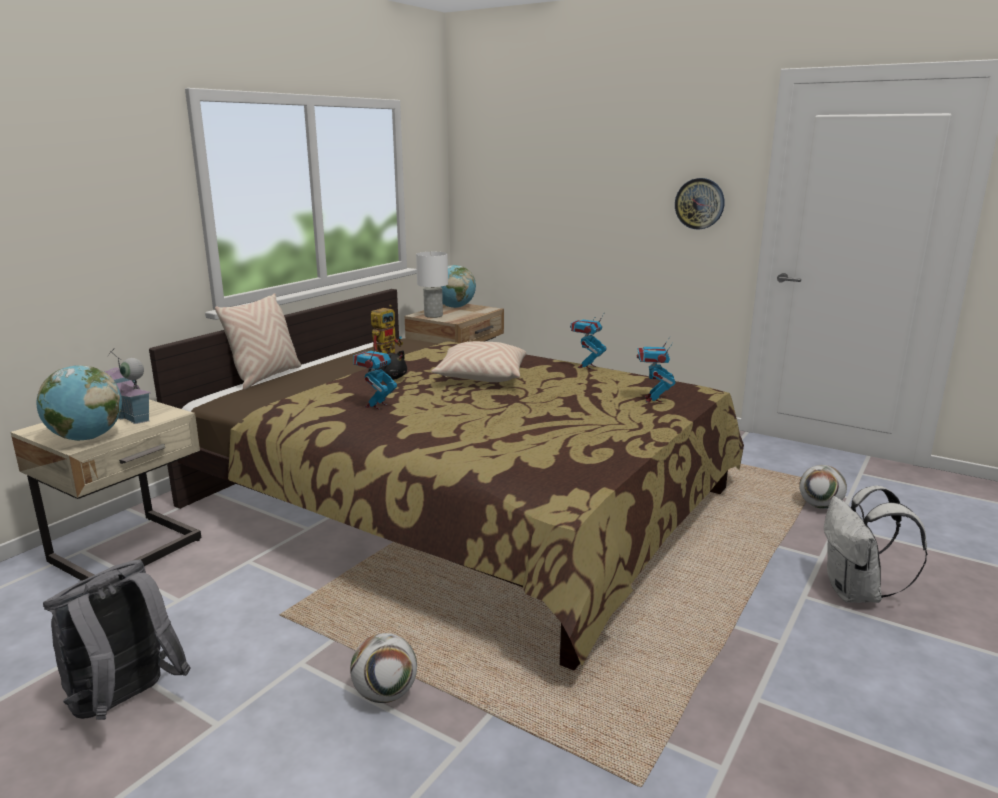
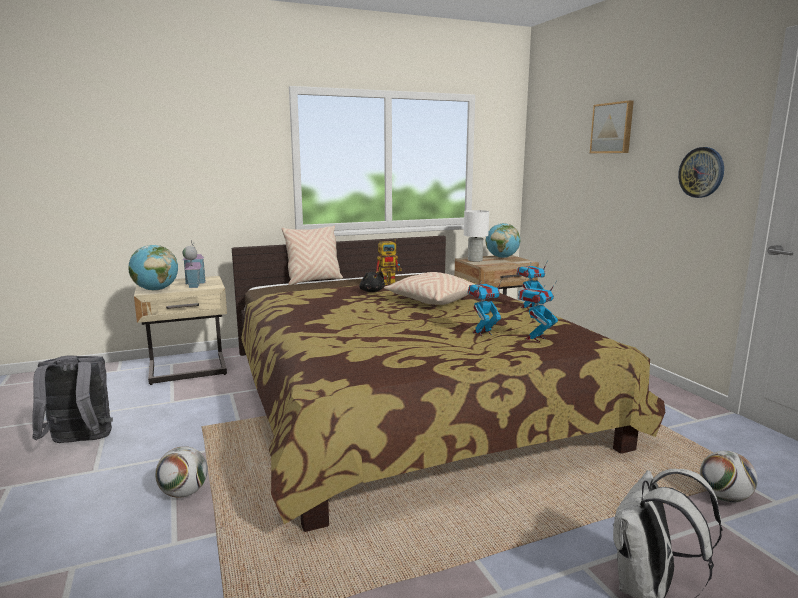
camera: 35 degrees right, 5 degrees down
(376, 406) = (330, 304): toy robot -> toy robot (482, 333)
(584, 151) = (612, 128): none -> picture

